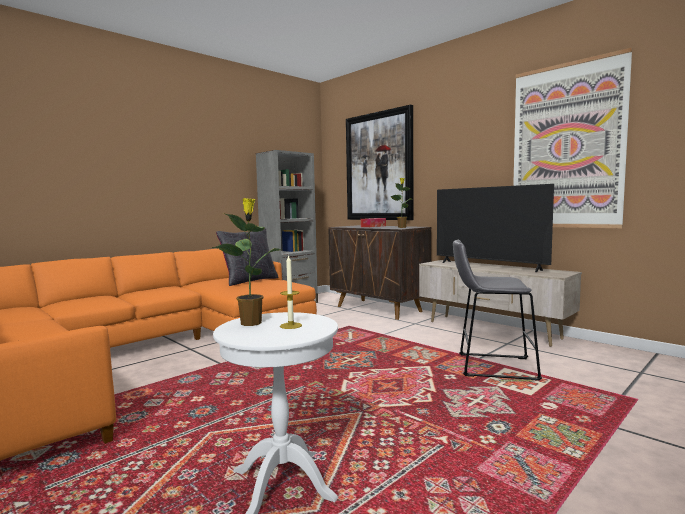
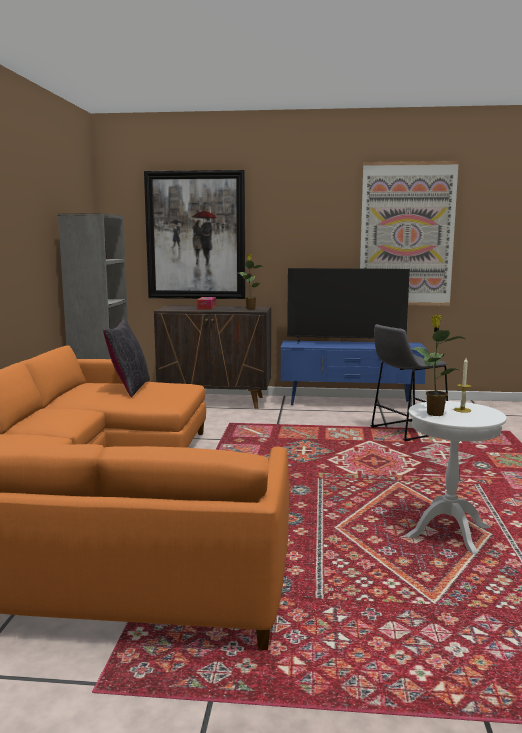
camera: 40 degrees left, 5 degrees up
(491, 330) = (350, 403): beige tv stand -> blue tv stand

